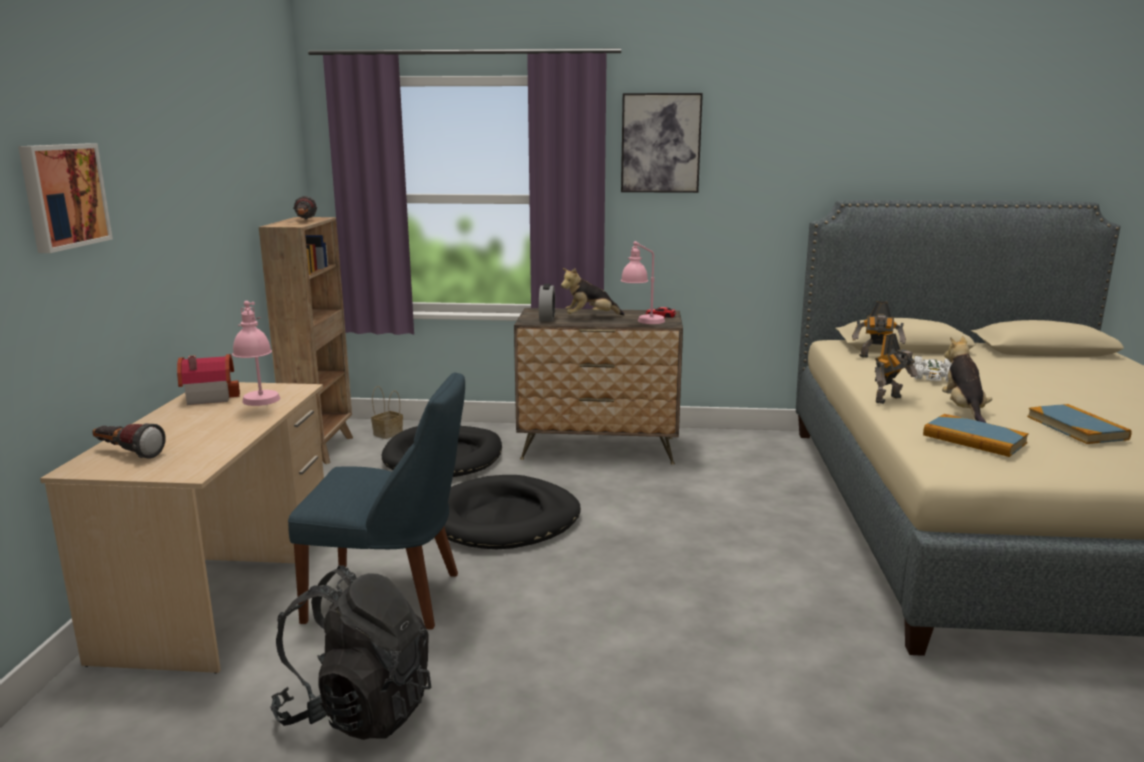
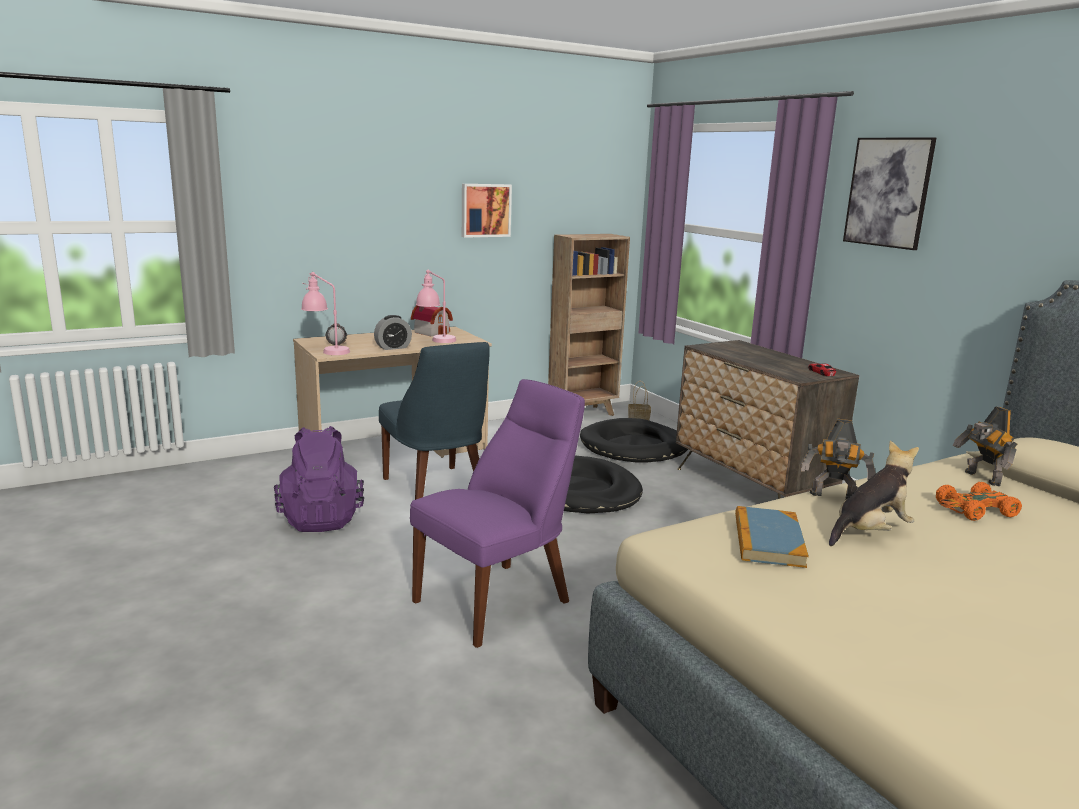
camera: 55 degrees right, 0 degrees up
(63, 196) = (352, 191): picture -> picture (485, 210)
(304, 221) = (595, 235): flashlight -> none
(358, 710) = (321, 519): black backpack -> purple backpack
(547, 318) = (722, 349): alarm clock -> alarm clock (393, 347)
(590, 317) = (757, 357): plush toy -> none
(642, 322) = (782, 371): pink table lamp -> pink table lamp (326, 351)
(693, 643) = (498, 600): none -> purple chair
(933, 376) = (974, 510): white toy car -> orange toy car
(1076, 428) = (933, 597): book -> none

